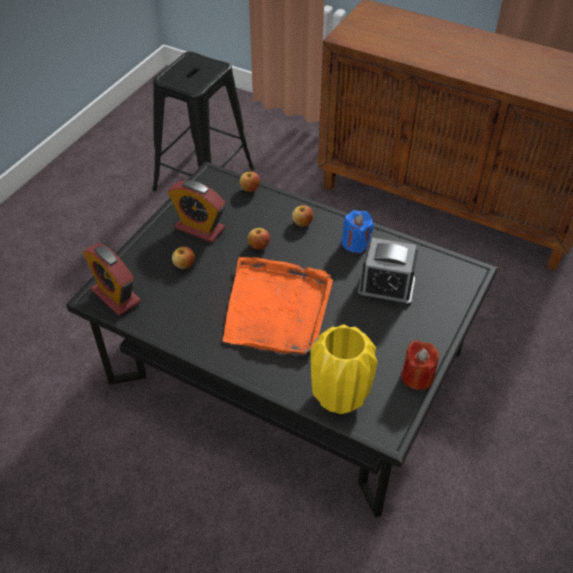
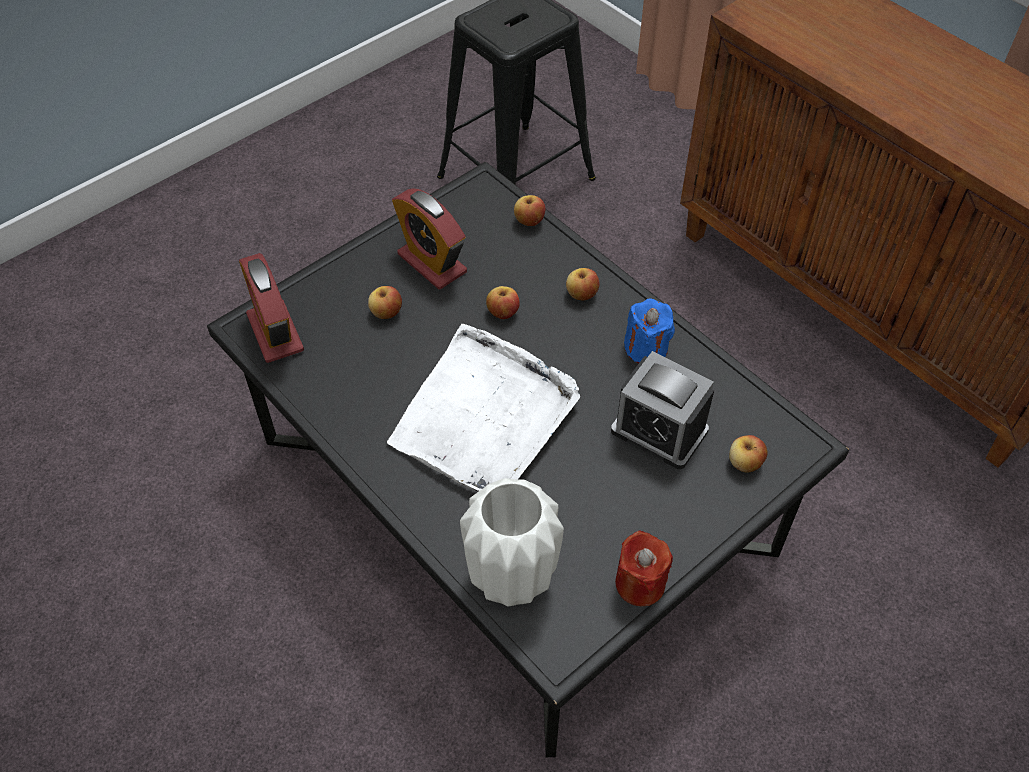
camera: 20 degrees right, 5 degrees up
(276, 309) = (484, 416): orange tray -> white tray
(339, 396) = (511, 577): yellow vase -> white vase
(444, 292) = (745, 463): none -> apple

